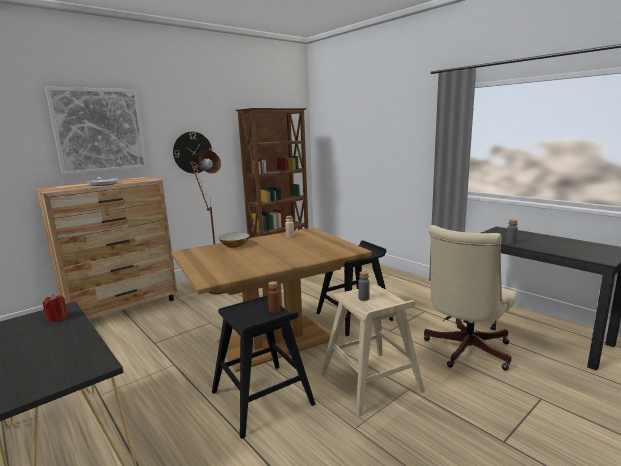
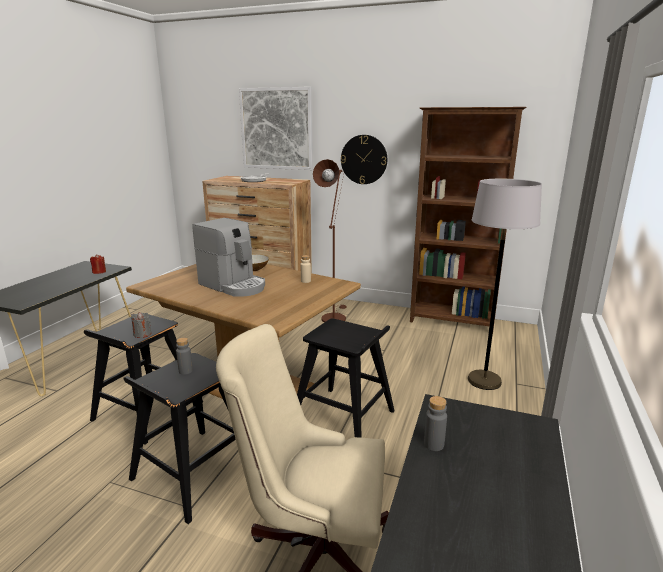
camera: 60 degrees right, 5 degrees up
(266, 253) = (234, 285): none -> coffee machine
(274, 310) = (142, 334): brown bottle -> grey candle
(354, 271) = (484, 381): none -> grey floor lamp
(371, 382) = (194, 472): beige stool -> black stool

